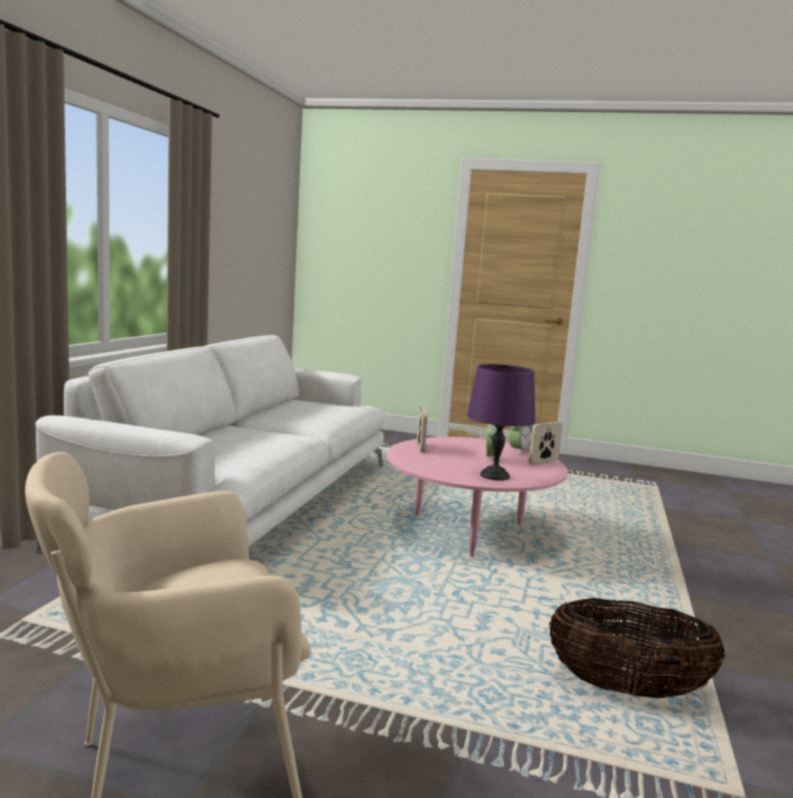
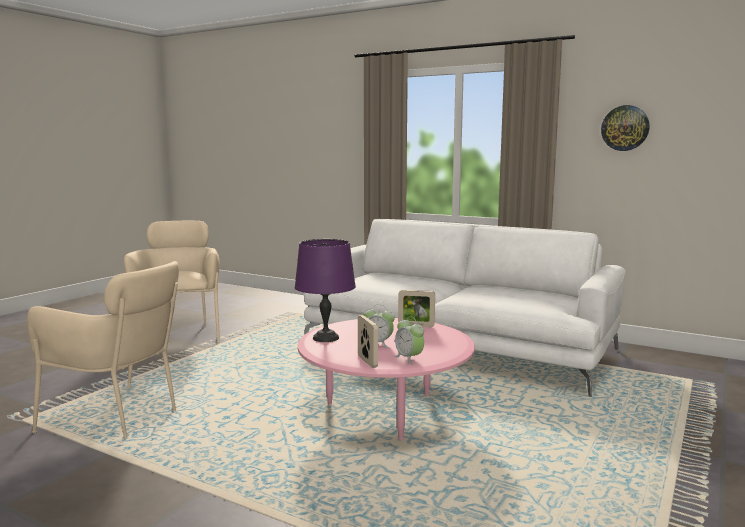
camera: 105 degrees right, 0 degrees up
(228, 224) = (625, 128): none -> wall clock
(627, 689) = (121, 417): basket -> beige armchair

